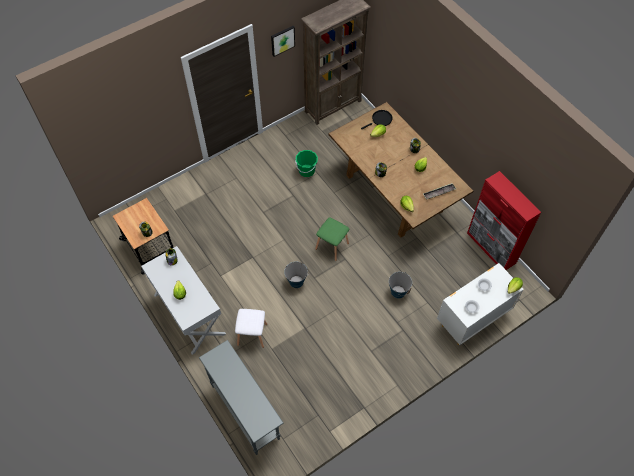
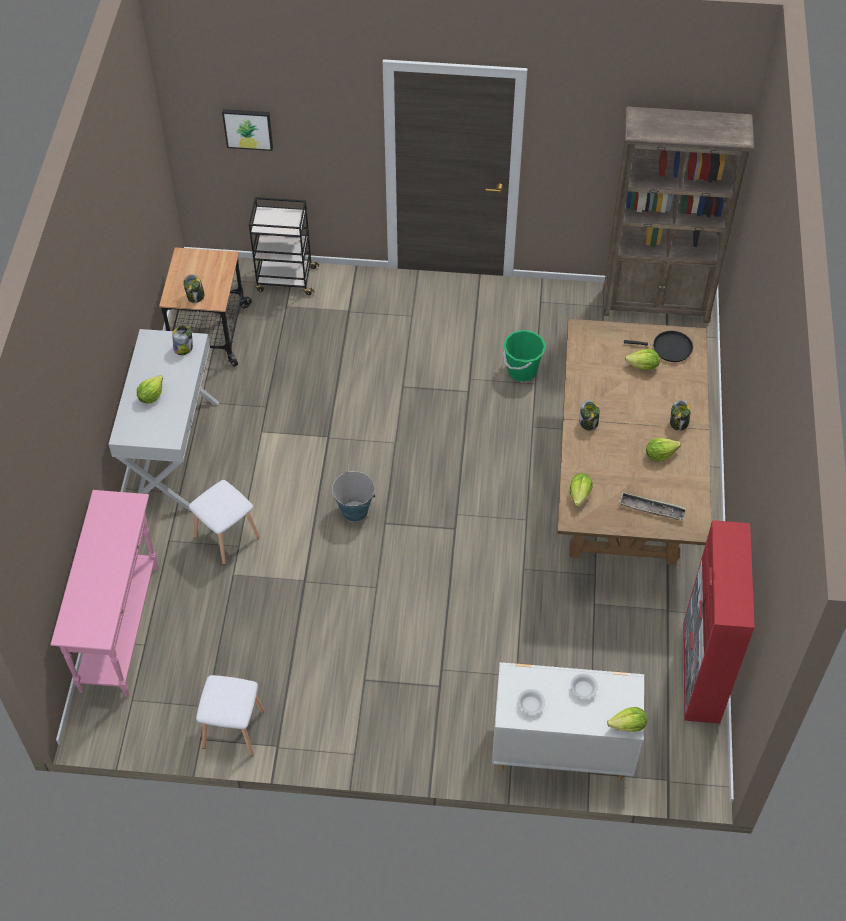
camera: 40 degrees right, 5 degrees down
(161, 198) = (285, 279): none -> black cart
(245, 411) = (120, 628): grey console table -> pink console table
(282, 40) = (582, 128): picture -> picture (248, 128)
(332, 246) = (454, 499): green stool -> none
(338, 416) = (232, 729): none -> white stool
(398, 291) = (487, 629): bucket -> none

